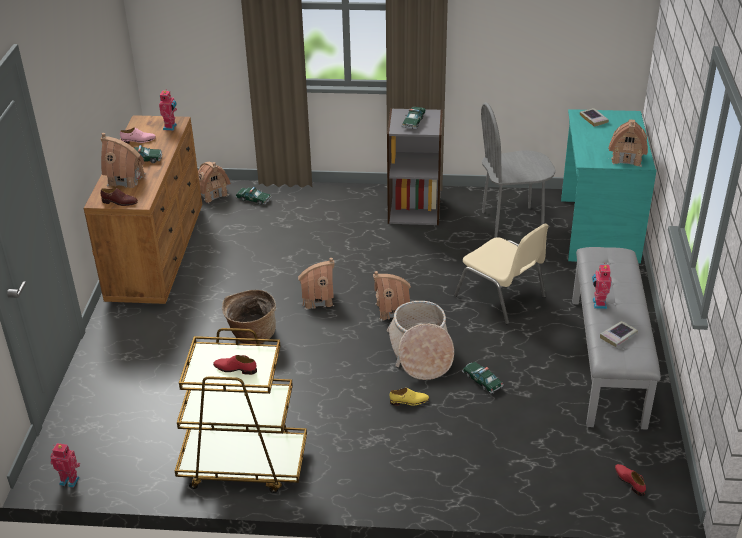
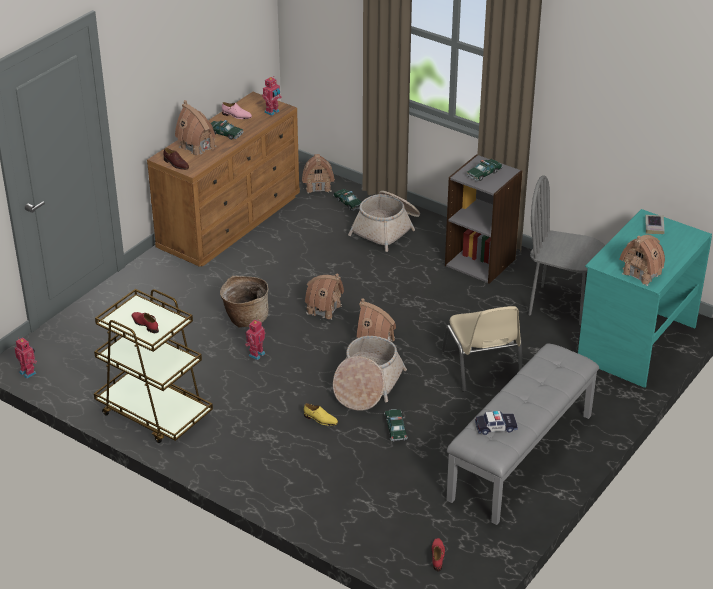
camera: 30 degrees right, 0 degrees up
(309, 210) = (387, 229): none -> basket
(598, 304) = (508, 395): toy robot -> toy robot (255, 354)
(618, 336) = (496, 427): book -> toy car

